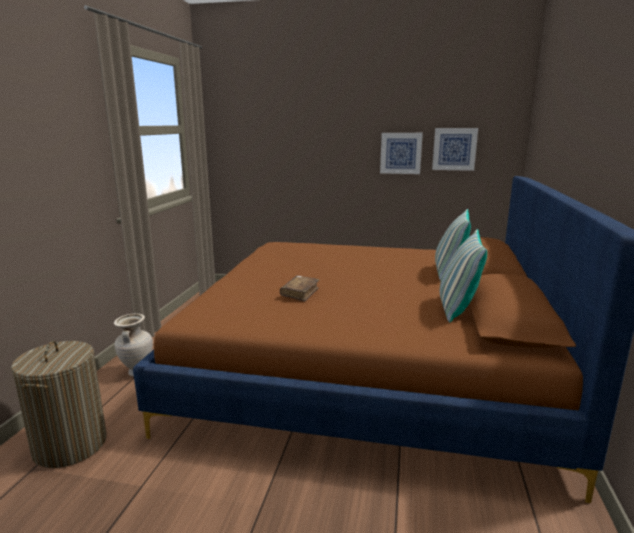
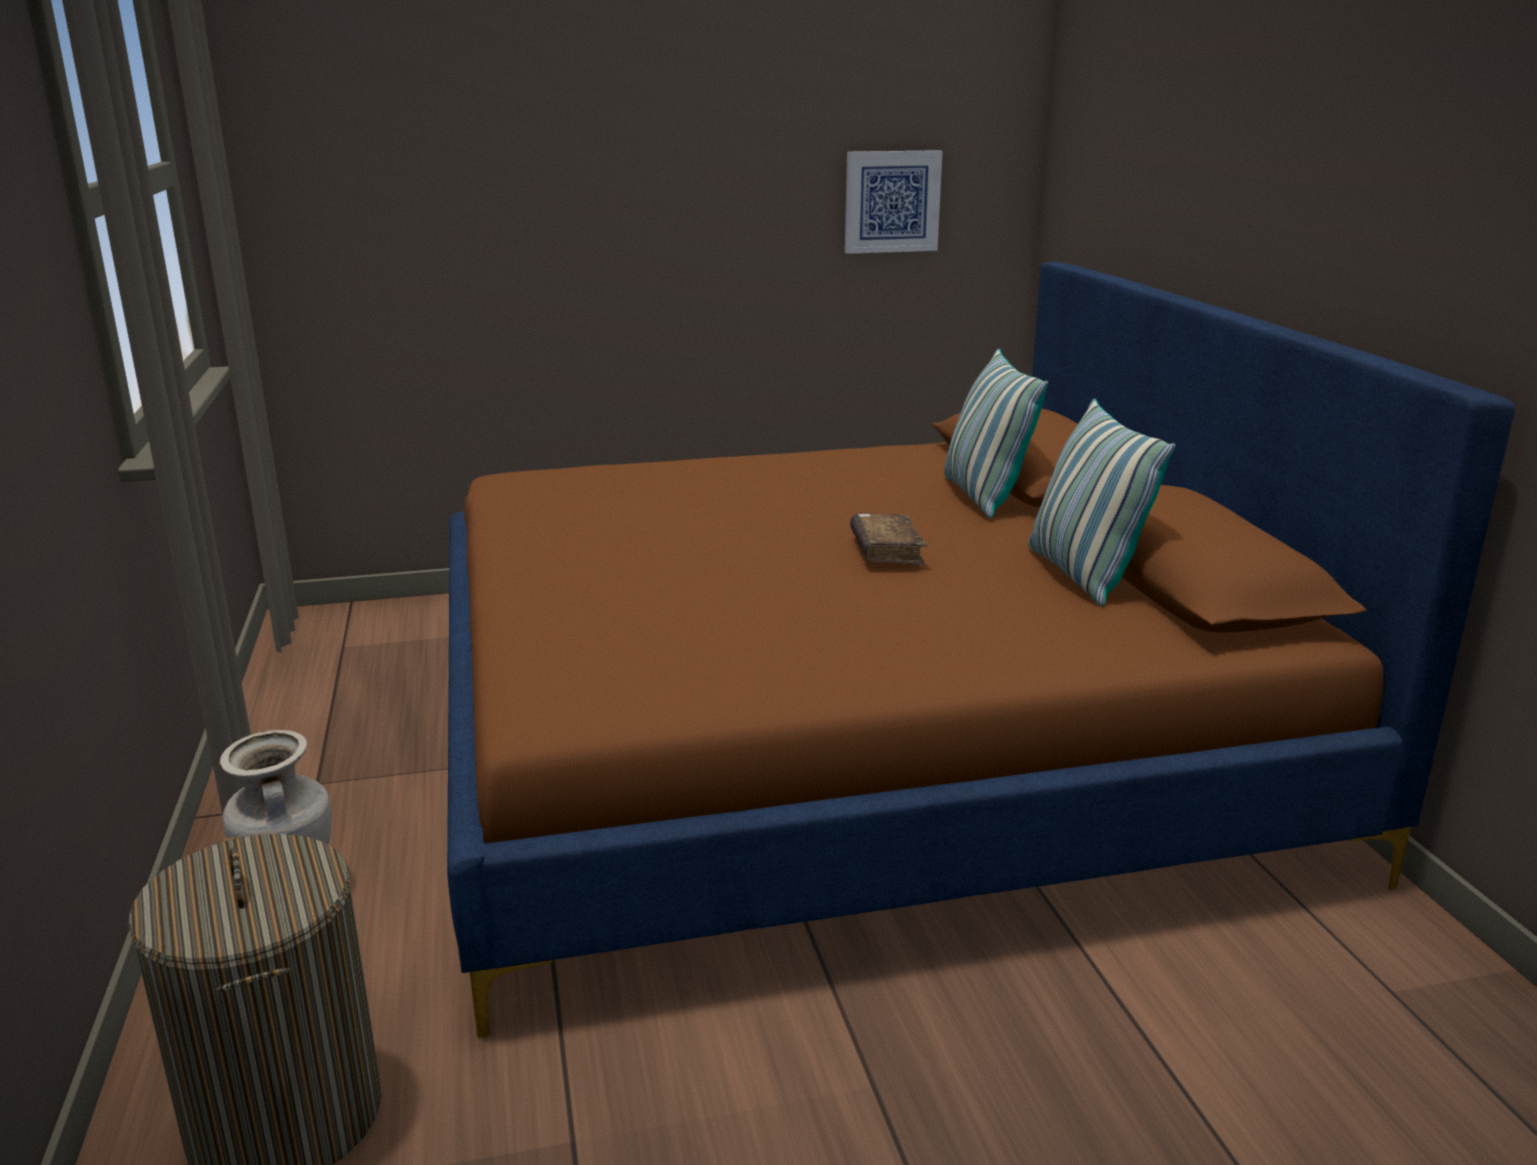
camera: 25 degrees left, 5 degrees up
(300, 293) = (736, 598): brown book -> brown book (886, 551)
(400, 153) = (771, 216): picture -> none

